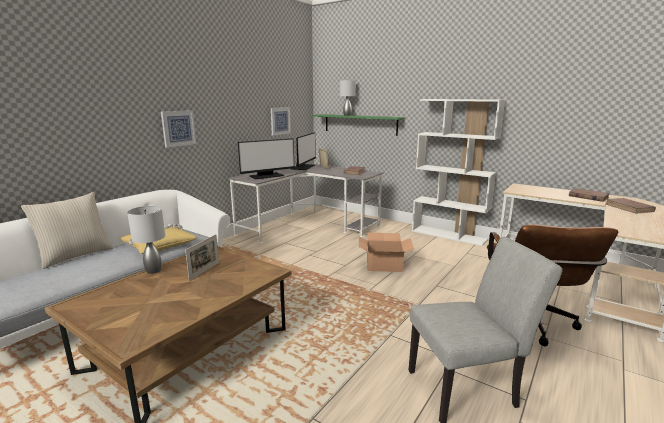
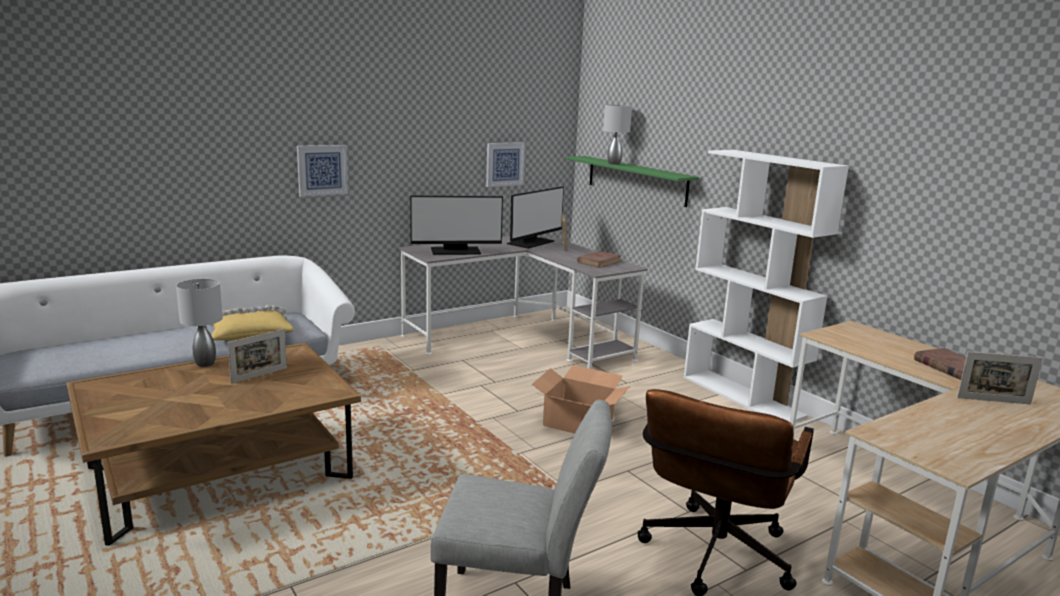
camera: 20 degrees right, 0 degrees up
(75, 256) = (150, 329): beige pillow -> none
(629, 208) = (993, 401): brown book -> picture frame

